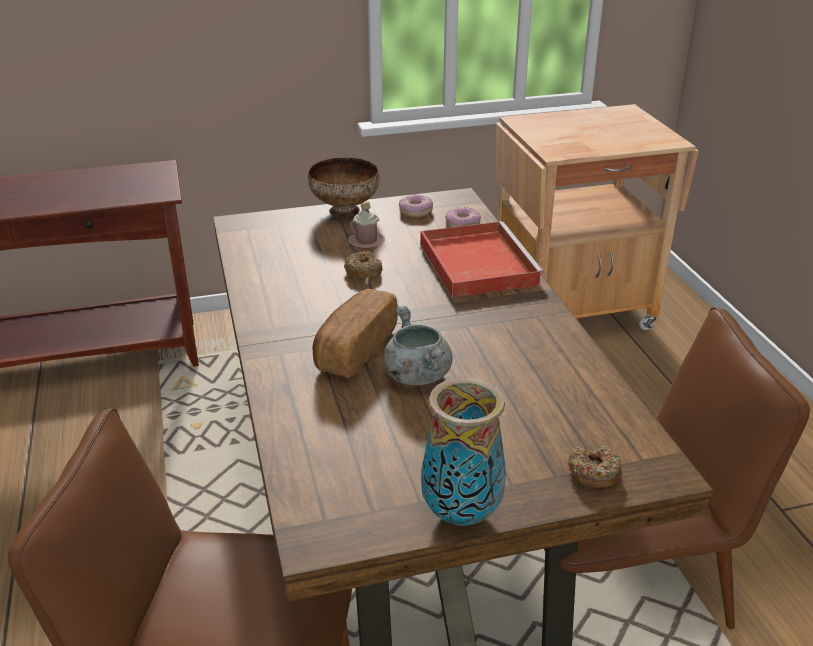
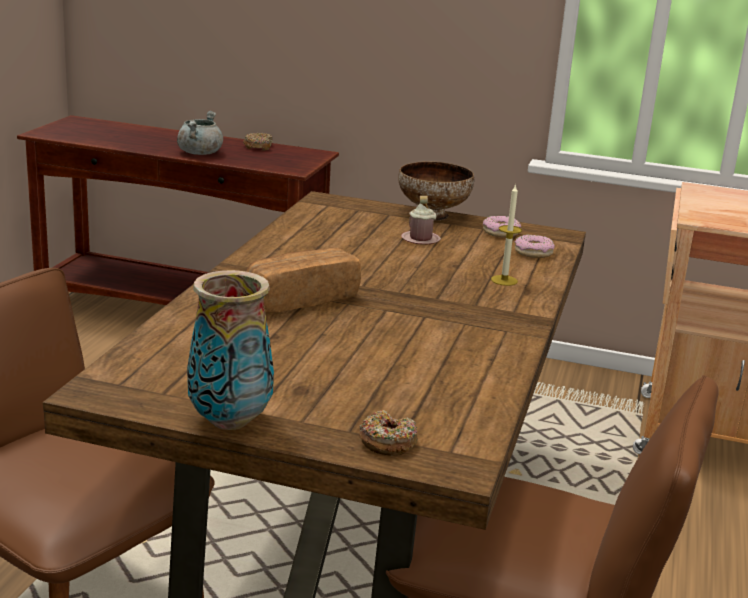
camera: 30 degrees right, 10 degrees down
(363, 271) = (386, 256): donut -> donut (258, 147)
(416, 375) = (328, 331): grey cooking pot -> grey cooking pot (199, 153)
(476, 262) = (504, 280): red tray -> candle

